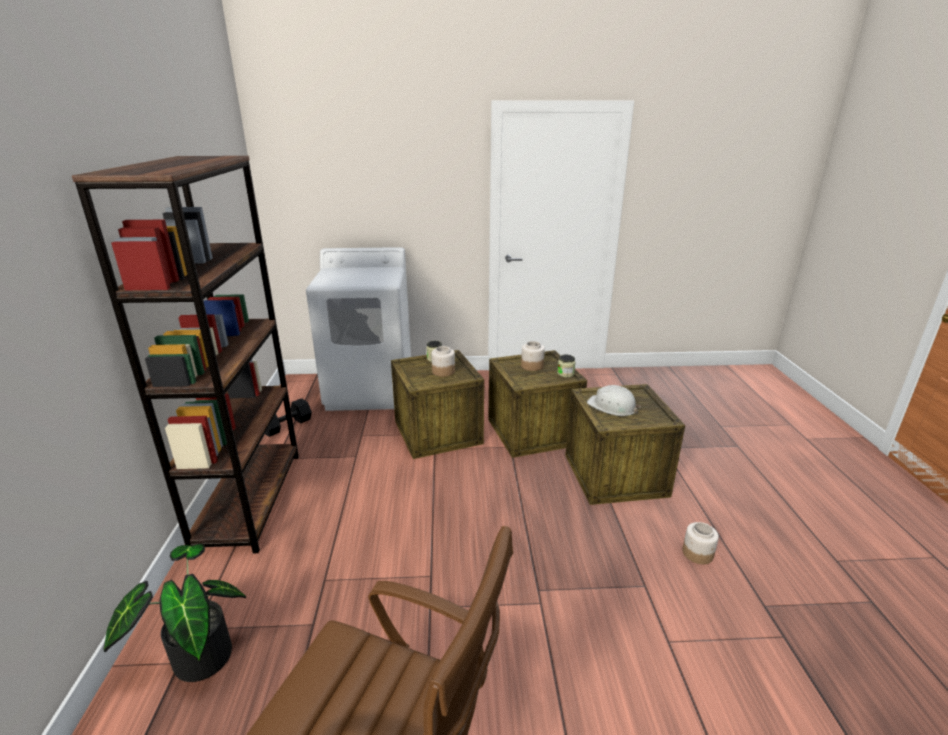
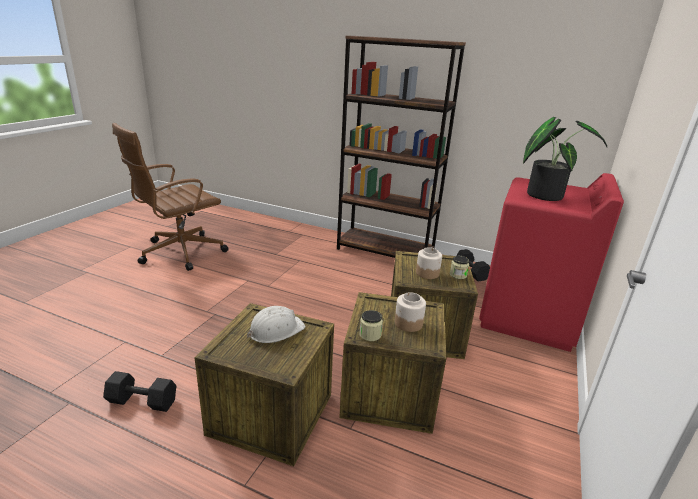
camera: 115 degrees right, 0 degrees up
(196, 657) = (287, 234): potted plant -> potted plant (545, 194)
(370, 390) = (527, 317): white washing machine -> red washing machine
(698, 553) = (141, 402): jar -> black dumbbell

